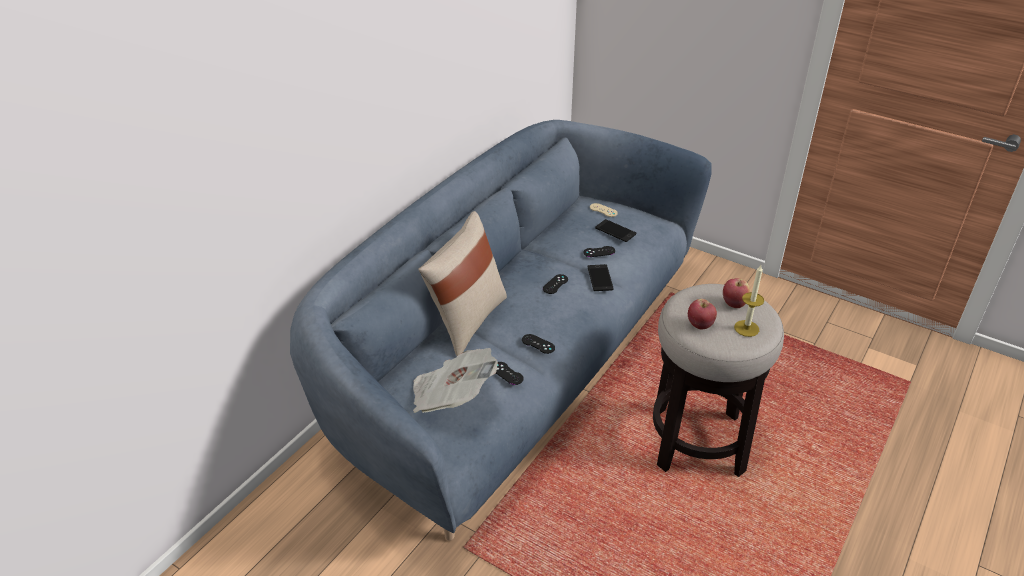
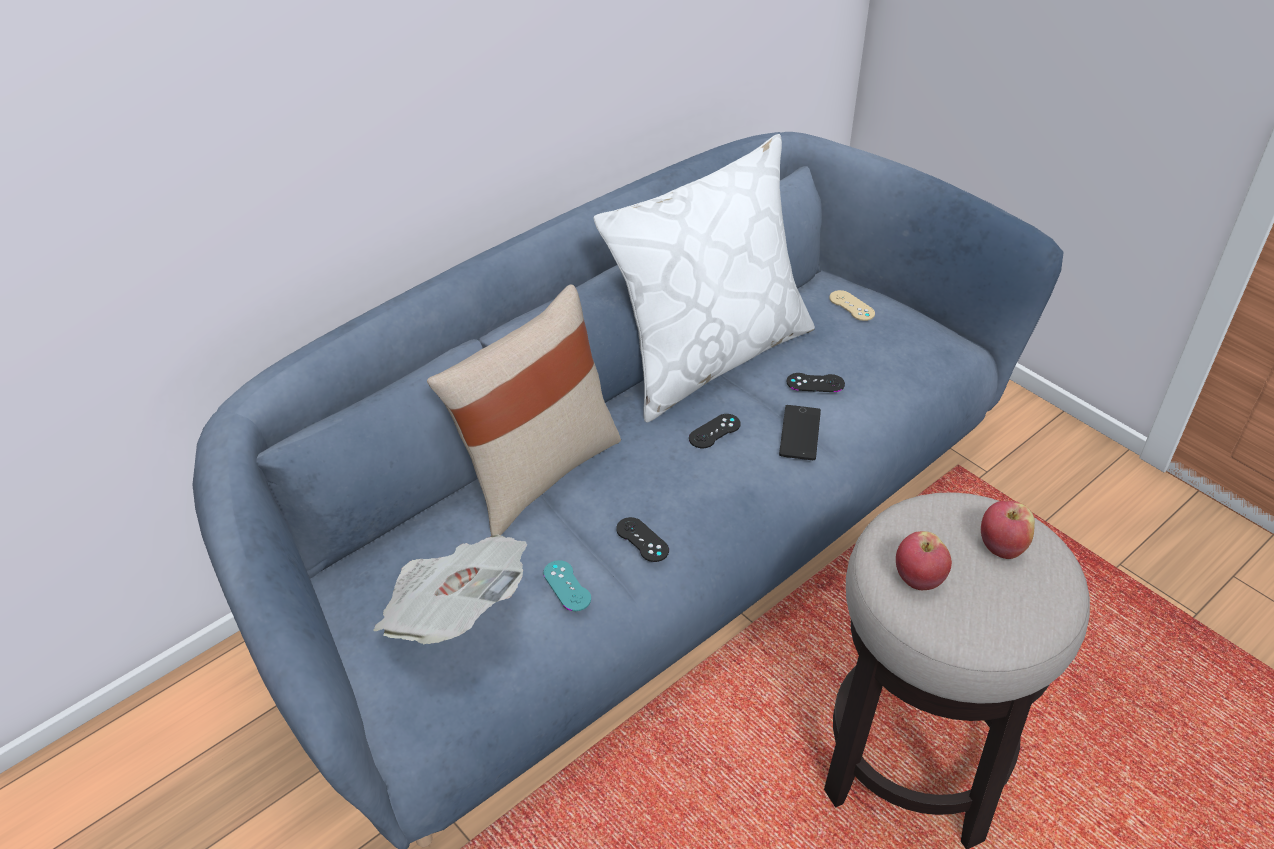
camera: 15 degrees right, 5 degrees up
(507, 373) = (567, 586): black game controller -> turquoise game controller
(536, 247) = (708, 355): none -> white pillow
(615, 231) = (858, 349): phone -> none
(746, 328) = (1008, 605): candle -> none

